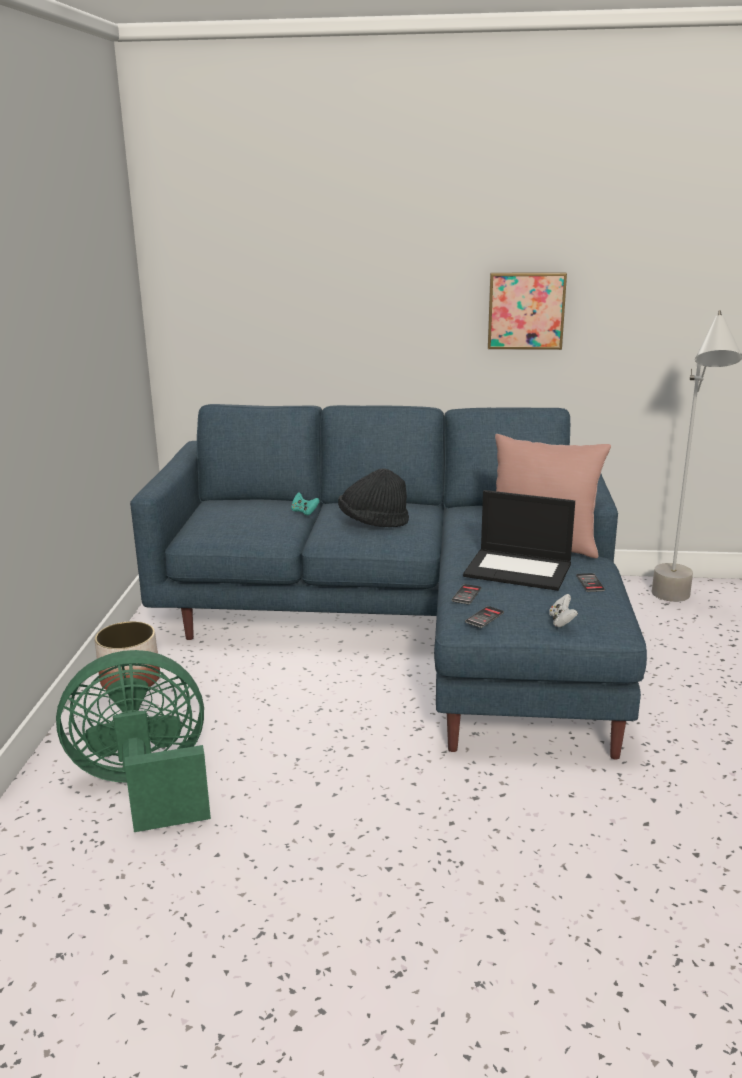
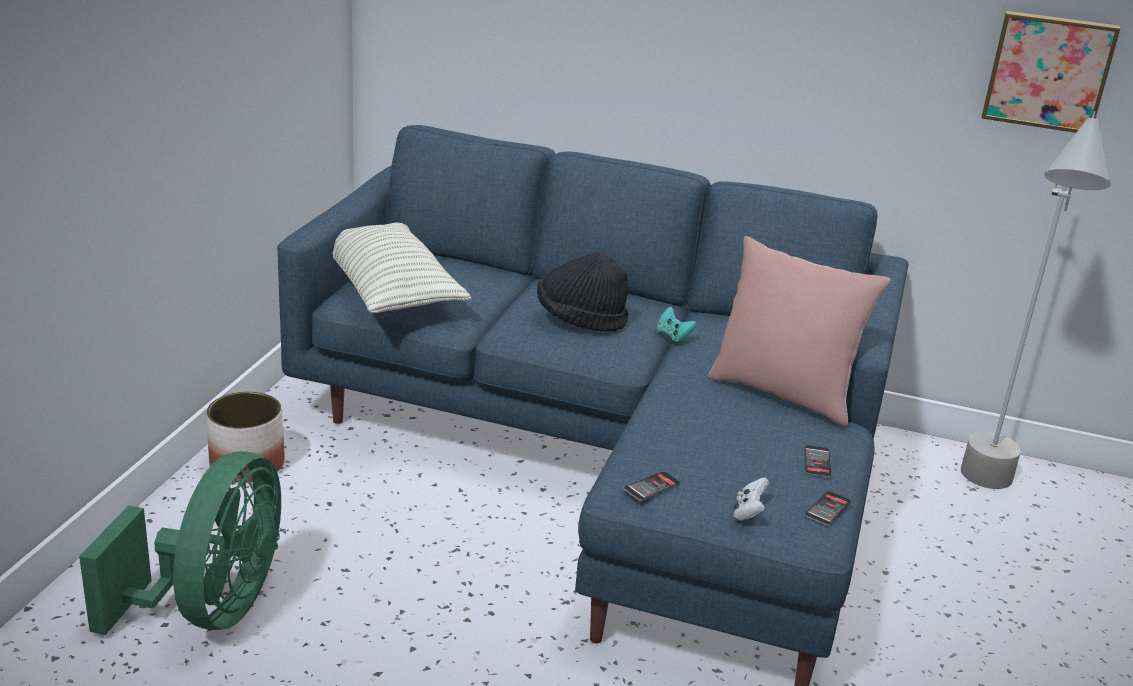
camera: 10 degrees right, 5 degrees up
(145, 786) = (211, 609): green fan -> green fan turned 105 degrees clockwise
(220, 526) = (389, 291): none -> pillow
(304, 512) = (502, 288): turquoise game controller -> turquoise game controller (673, 336)
(466, 595) = (646, 448): phone -> phone (827, 509)
(519, 569) = (733, 424): laptop -> none
(526, 310) = (844, 62): picture -> picture (1048, 71)

